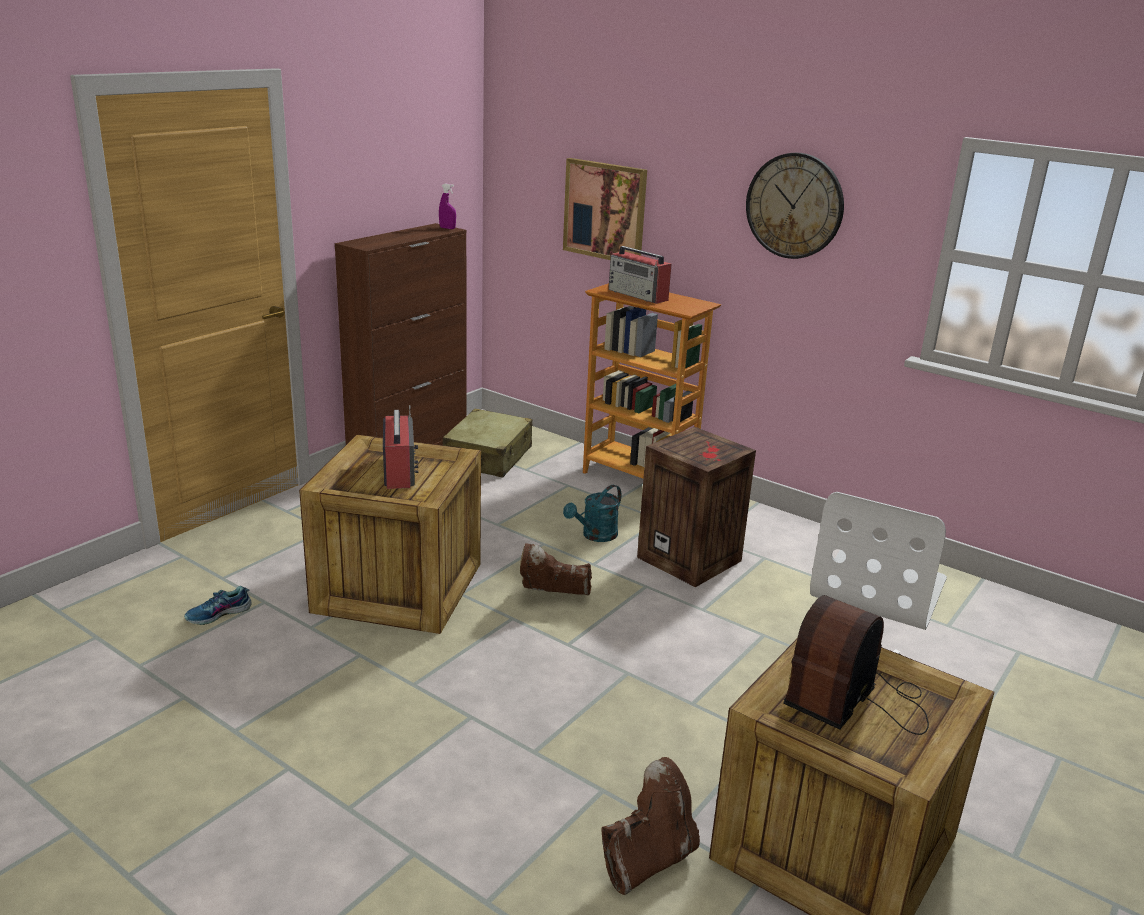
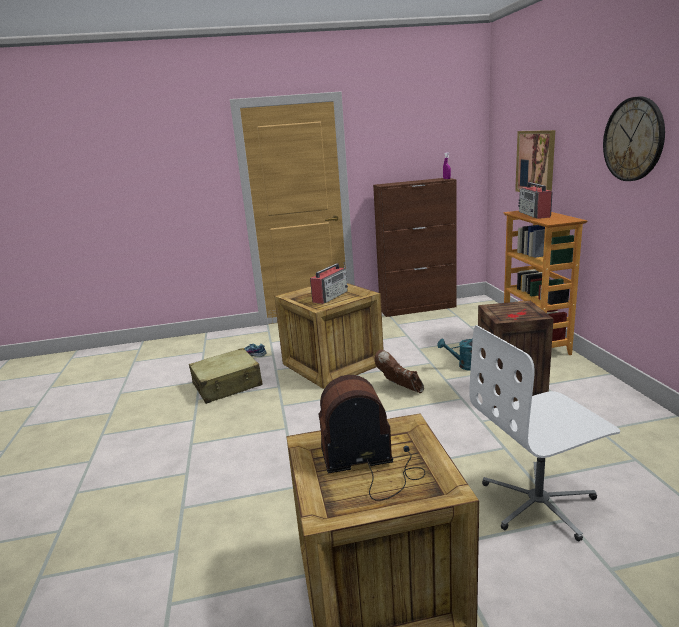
camera: 45 degrees right, 5 degrees down
(488, 457) = (457, 317): beige suitcase -> beige suitcase (227, 385)
(648, 859) = (270, 529): brown boot -> none

